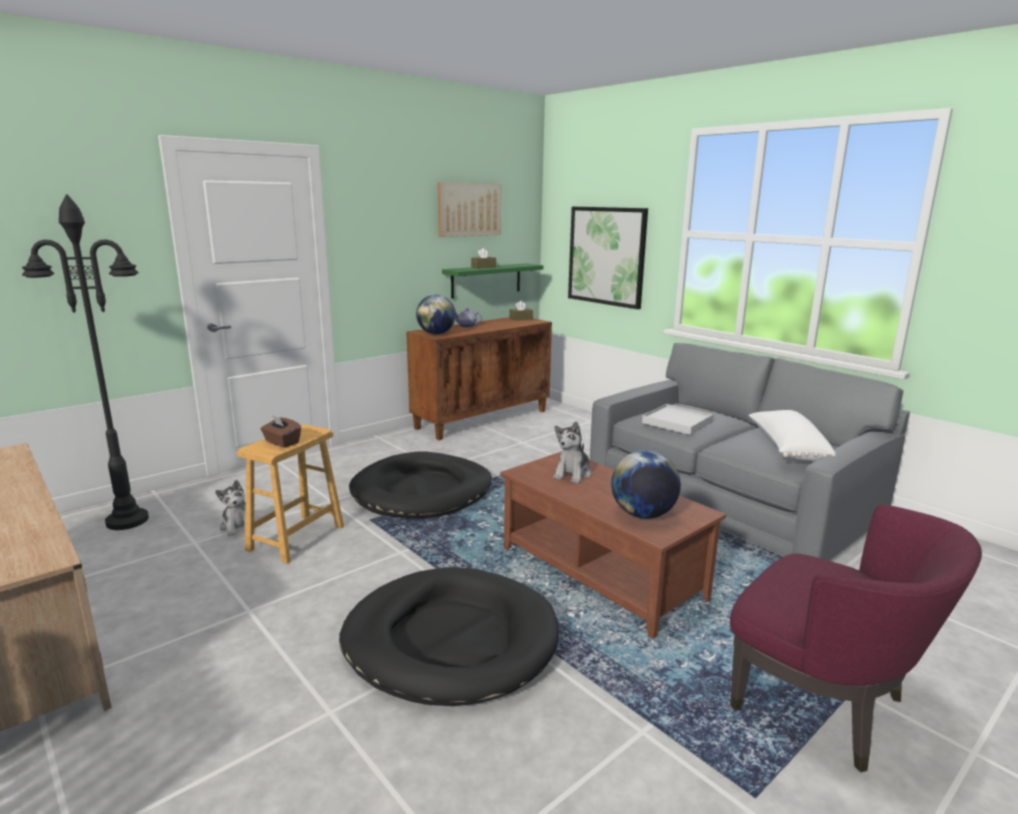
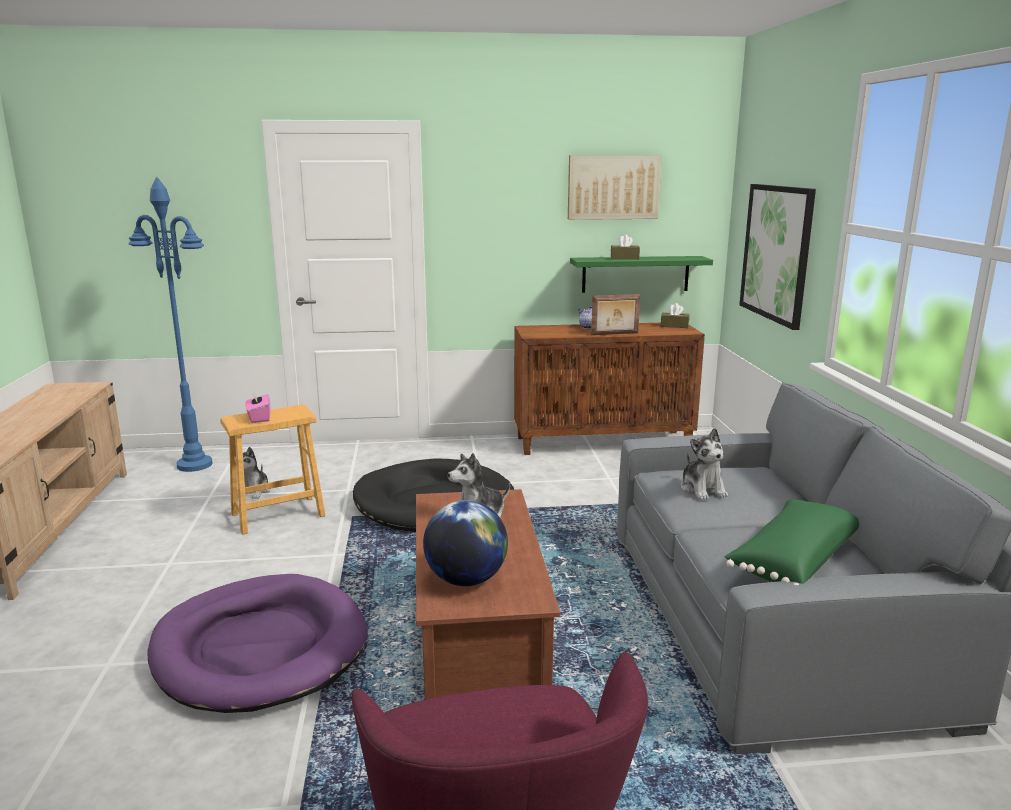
camera: 35 degrees right, 0 degrees up
(128, 520) = (195, 465): black floor lamp -> blue floor lamp
(282, 442) = (259, 418): brown tissue box -> pink tissue box
(436, 334) = (537, 332): globe -> none
(450, 640) = (260, 648): black dog bed -> purple dog bed
(495, 328) = (615, 334): none -> picture frame
(677, 422) = (702, 489): white tray -> plush toy
(786, 448) = (792, 560): white pillow -> green pillow

